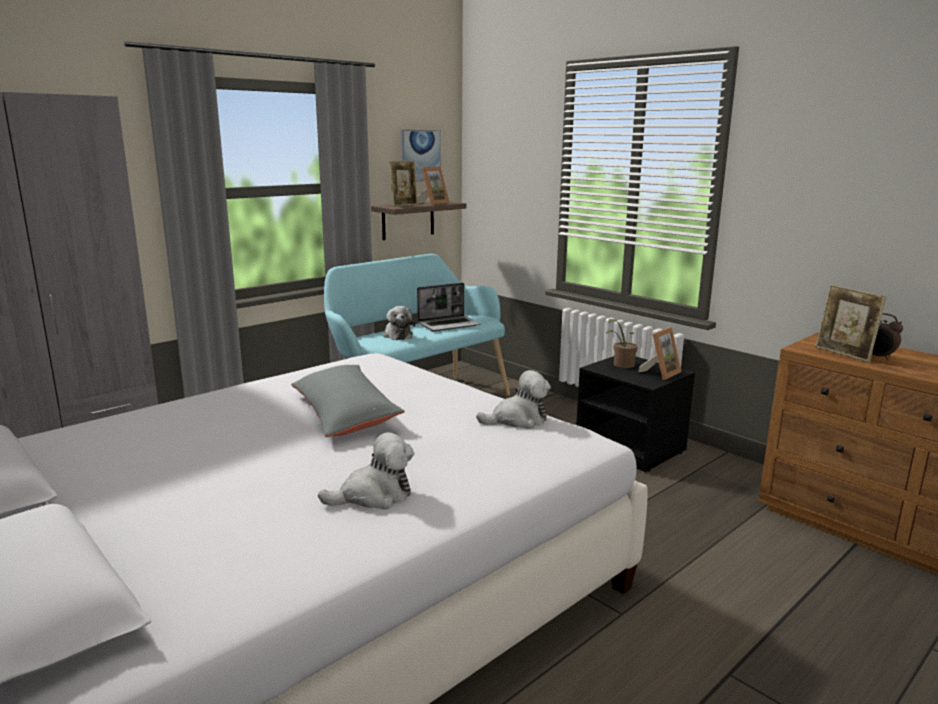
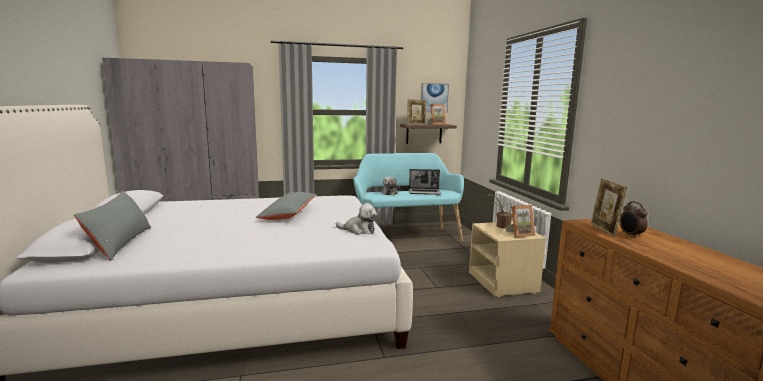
camera: 30 degrees right, 5 degrees down
(119, 570) = (120, 243): none -> grey pillow
(374, 496) = (239, 242): plush toy -> none
(631, 448) = (503, 282): black nightstand -> beige nightstand

